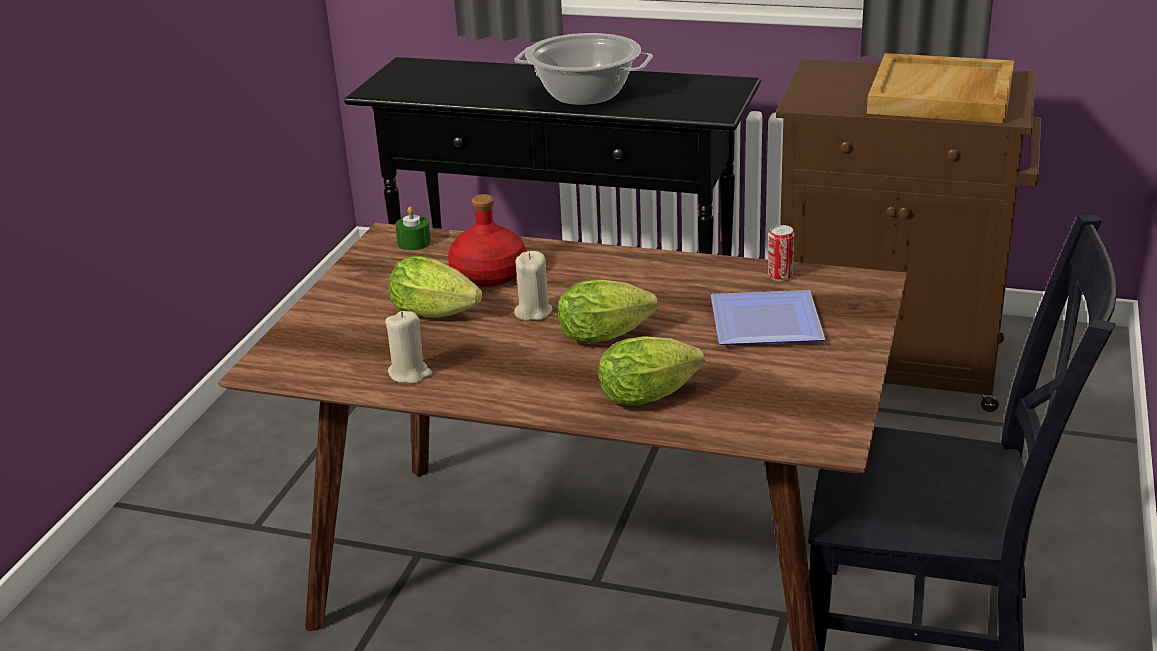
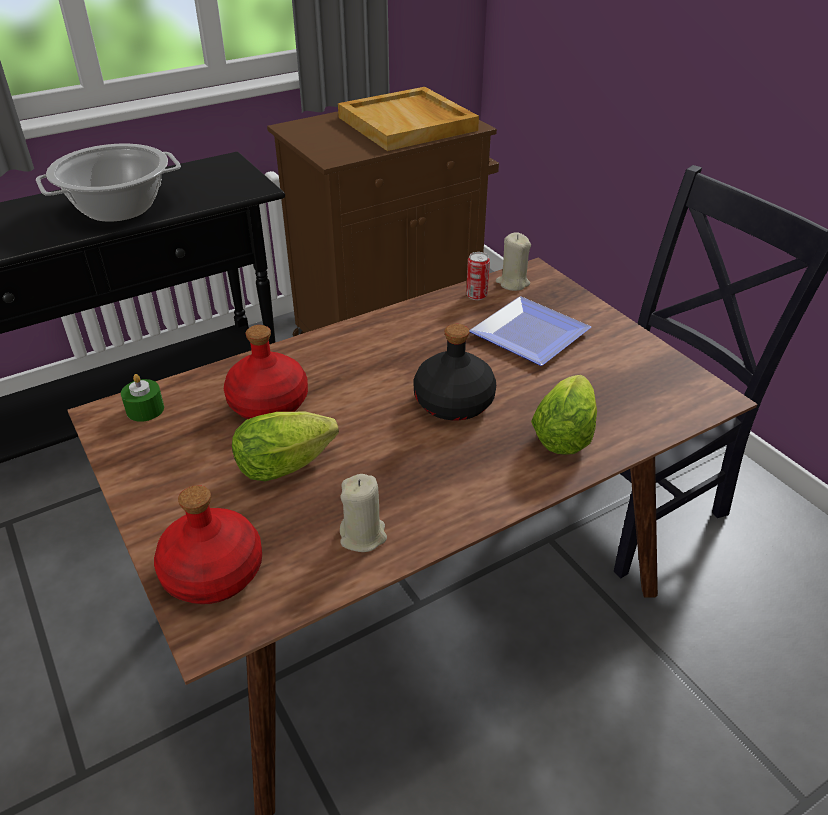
camera: 50 degrees left, 10 degrees up
(308, 344) = (214, 571): none -> red bottle
(533, 312) = (363, 416): beige candle -> beige candle (512, 283)
(609, 335) = (453, 402): lettuce -> black bottle

